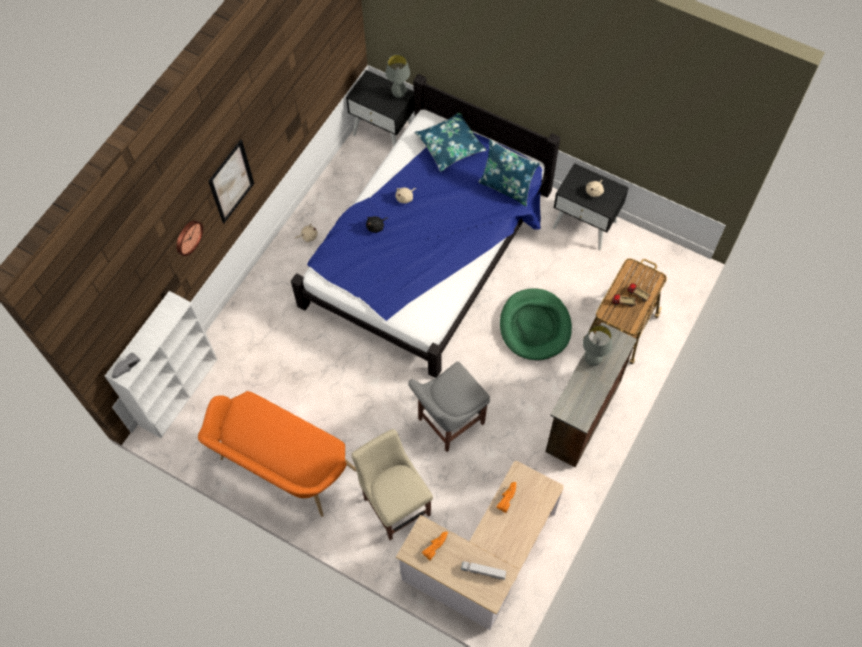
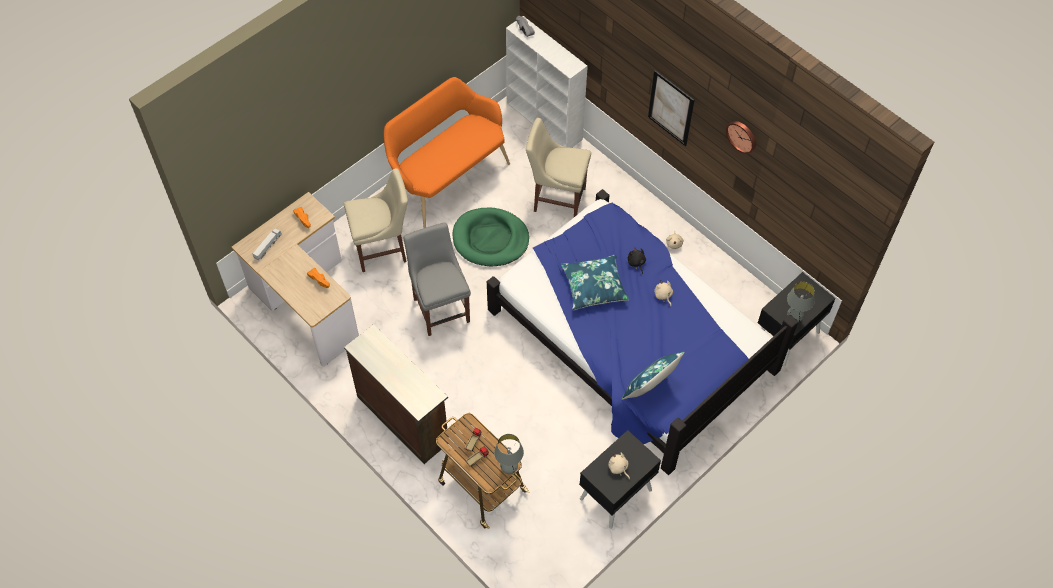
camera: 105 degrees right, 5 degrees down
(188, 237) = (621, 68): wall clock -> wall clock (742, 136)
(282, 352) = (556, 198): none -> beige chair
(450, 146) = (716, 351): blue pillow -> blue pillow (594, 286)
(535, 326) = (512, 408): green dog bed -> green dog bed (490, 239)
(592, 361) = (410, 374): grey table lamp -> grey table lamp (509, 469)

